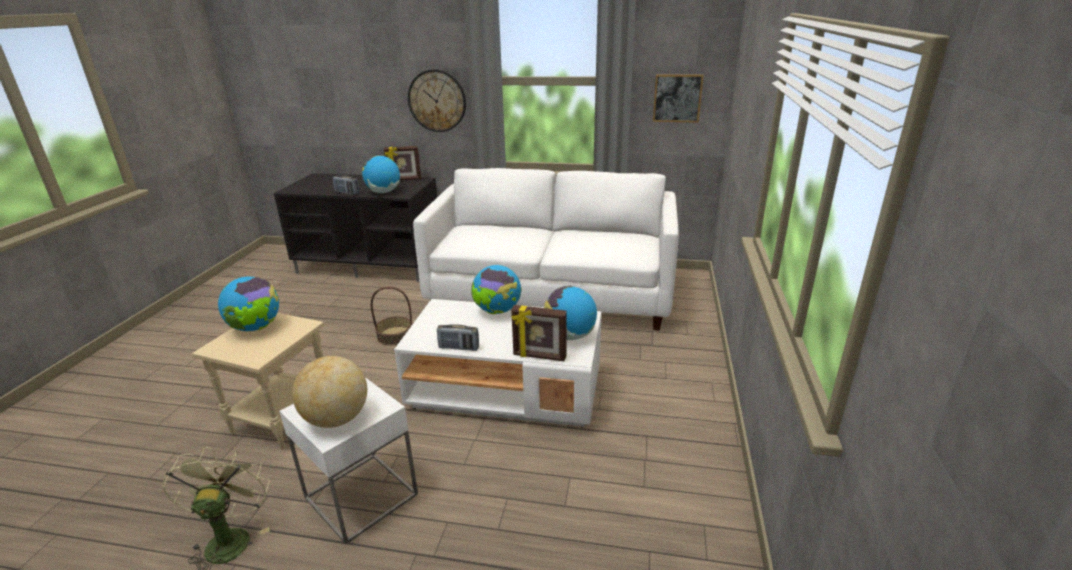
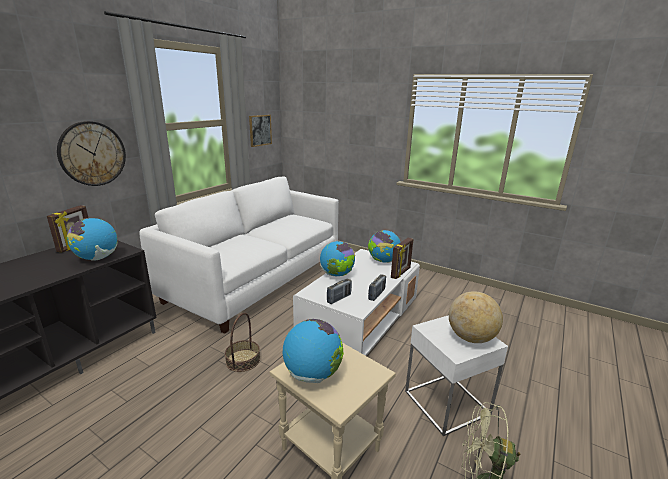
camera: 70 degrees left, 5 degrees down
(347, 193) = (55, 276): radio -> radio (339, 298)

